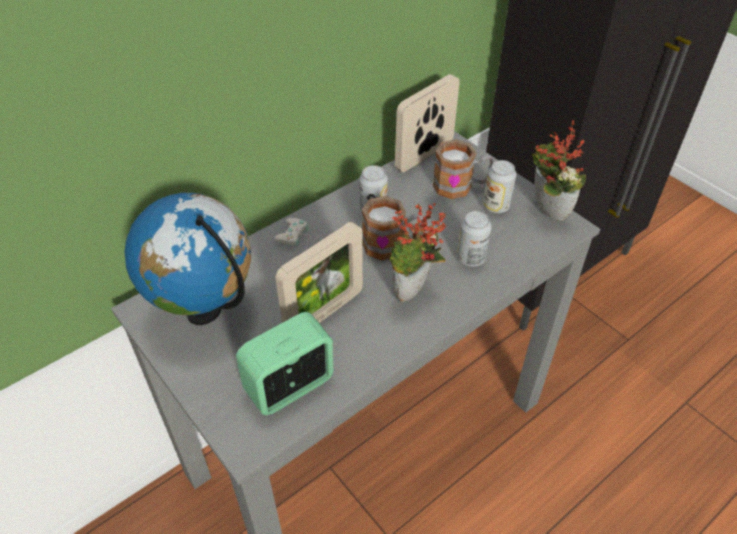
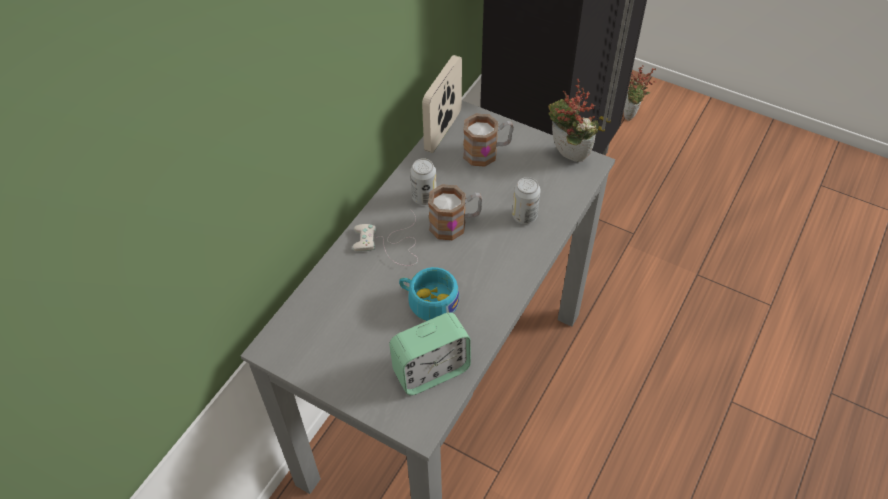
camera: 20 degrees left, 5 degrees up
(205, 311) = (326, 331): globe -> none
(290, 386) = (431, 371): alarm clock -> alarm clock turned 150 degrees counterclockwise
(324, 313) = (428, 301): picture frame -> turquoise cup
(413, 294) = (492, 262): potted plant -> potted plant (632, 115)
(496, 206) = (524, 162): can -> none

